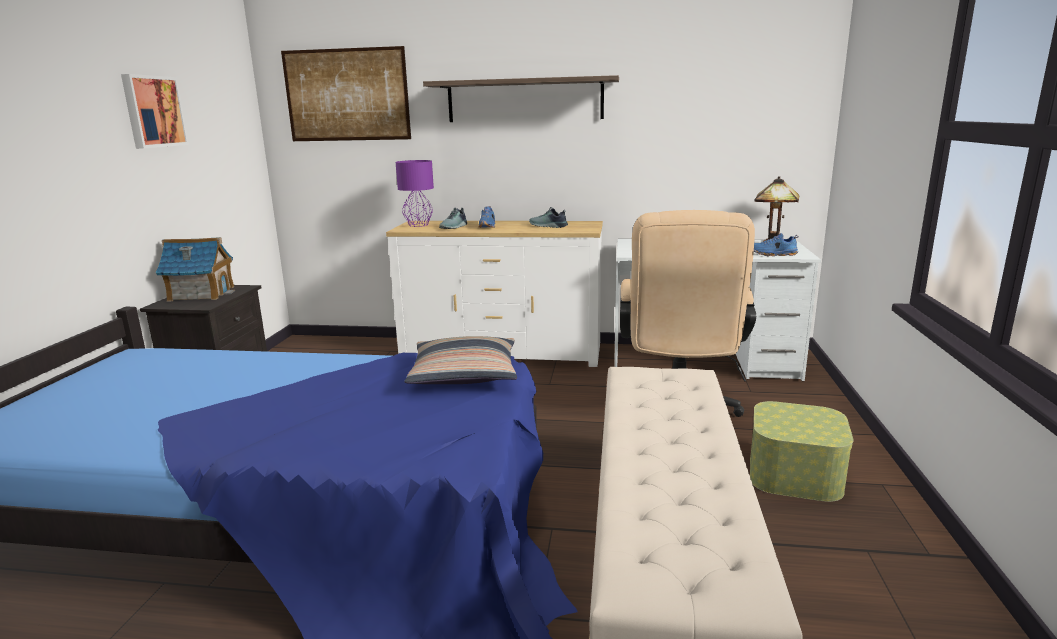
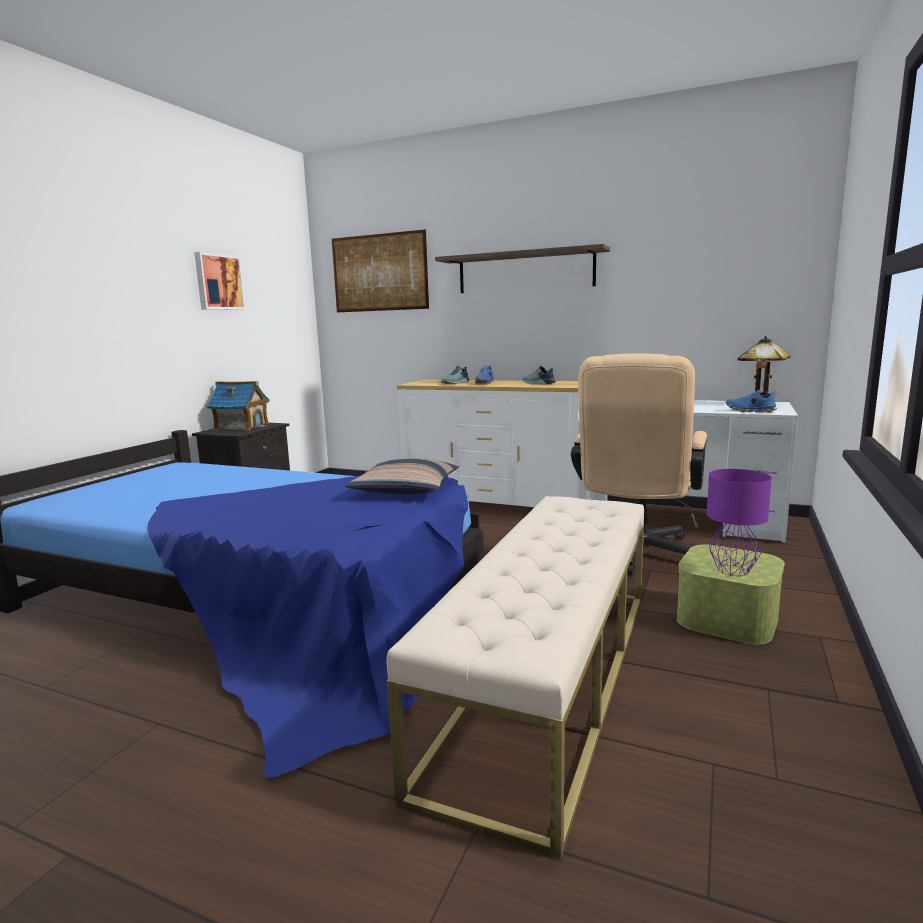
camera: 15 degrees right, 5 degrees down
(418, 225) = (428, 381): purple table lamp -> purple table lamp (732, 570)

